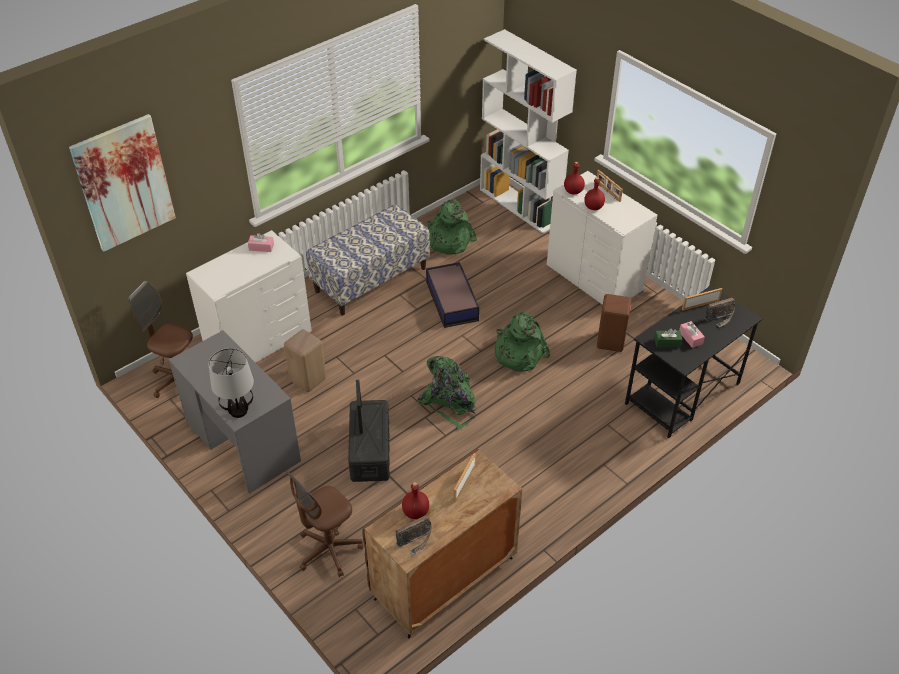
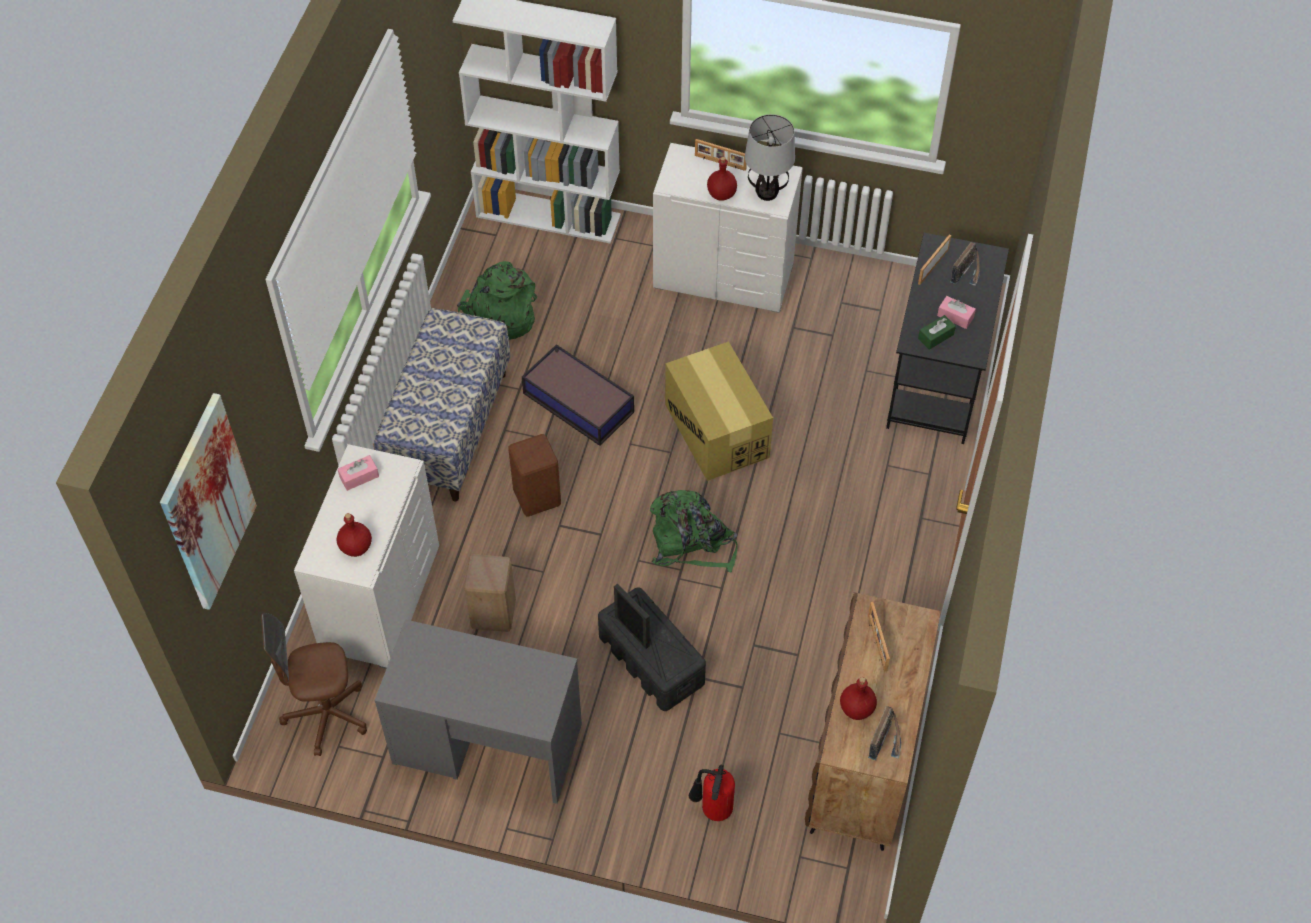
camera: 35 degrees left, 10 degrees up
(239, 411) = (532, 713): table lamp -> table lamp (767, 192)
(329, 550) = (712, 810): brown office chair -> fire extinguisher
(518, 353) = (716, 430): green backpack -> cardboard box
(573, 191) = (678, 183): red bottle -> red bottle (355, 548)
(610, 341) = (807, 354): brown stool -> brown stool (535, 497)

